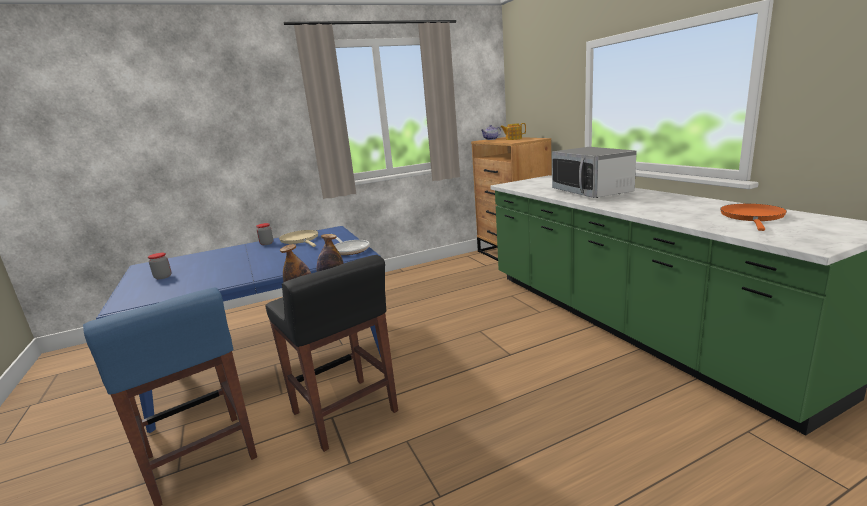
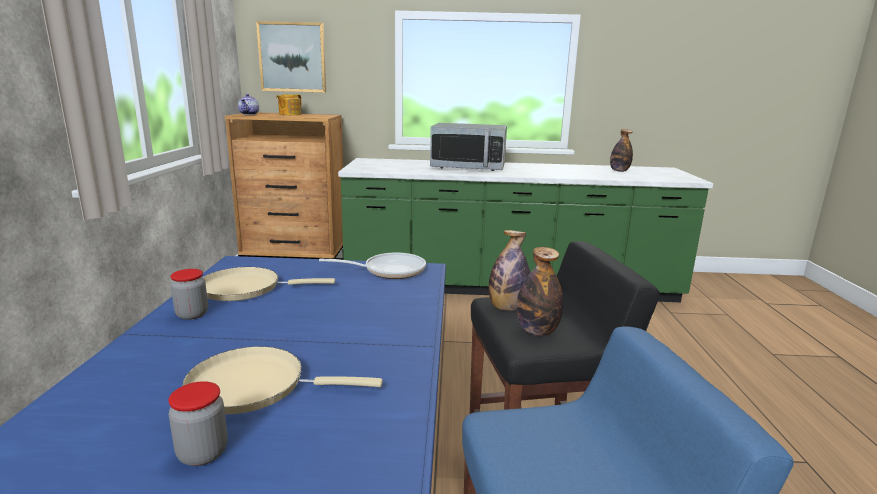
camera: 65 degrees left, 0 degrees up
(208, 268) = (255, 386): none -> beige frying pan
(528, 93) = (292, 57): none -> picture
(752, 217) = (619, 171): orange frying pan -> bottle

